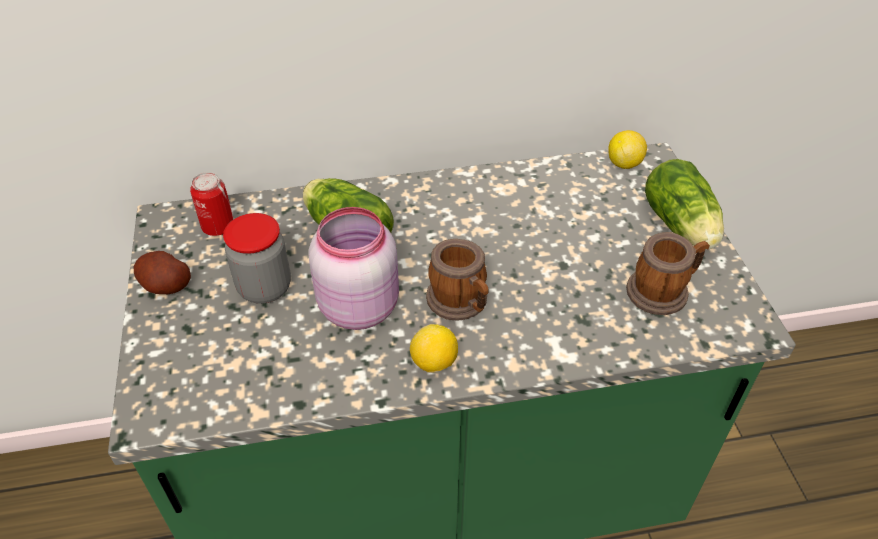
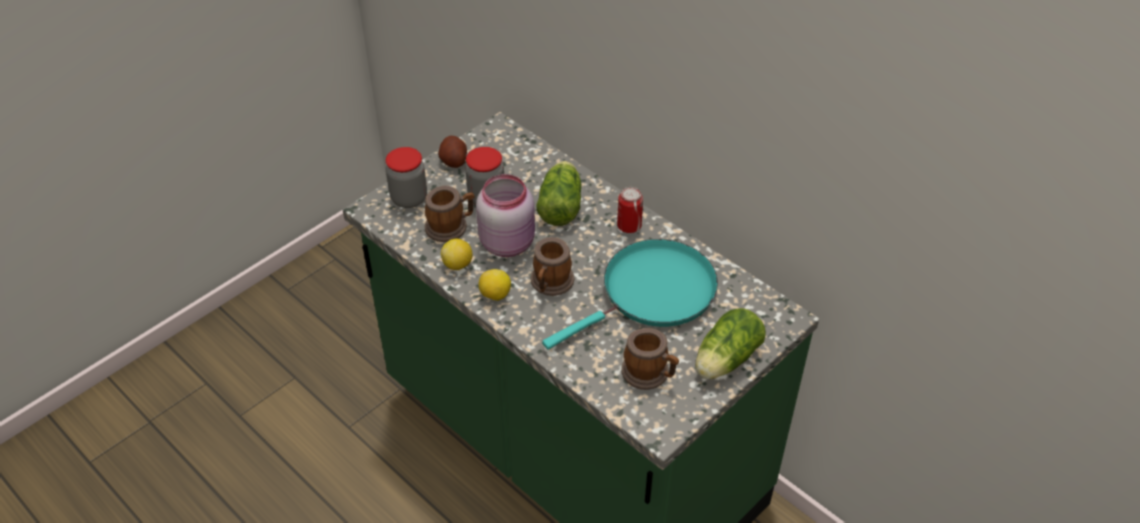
camera: 55 degrees right, 0 degrees up
(178, 364) = (409, 198): none -> jar
(218, 227) = (513, 152): can -> can (629, 226)
(275, 346) = (451, 226): none -> mug
(546, 230) = (652, 293): none -> turquoise frying pan
(624, 163) = (765, 303): lemon -> lemon (458, 265)

